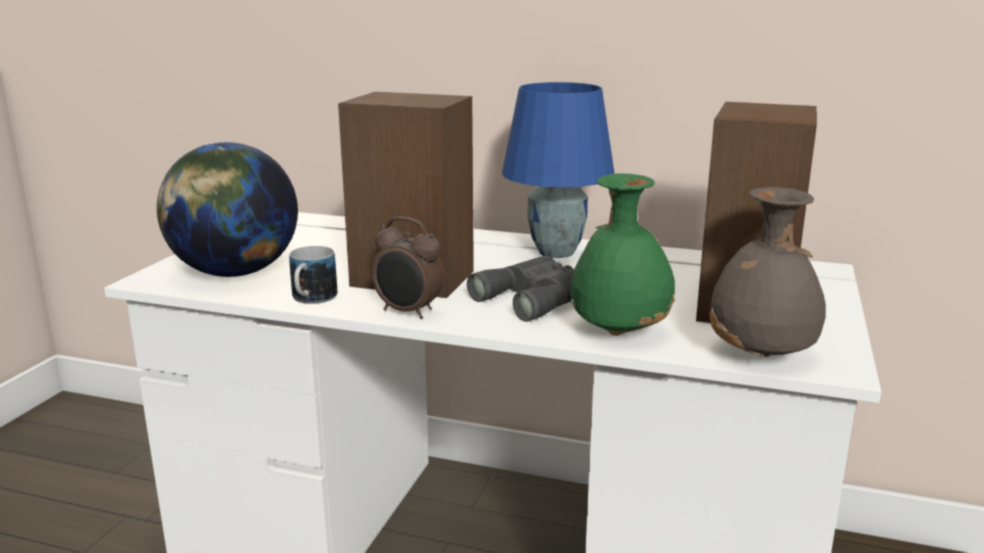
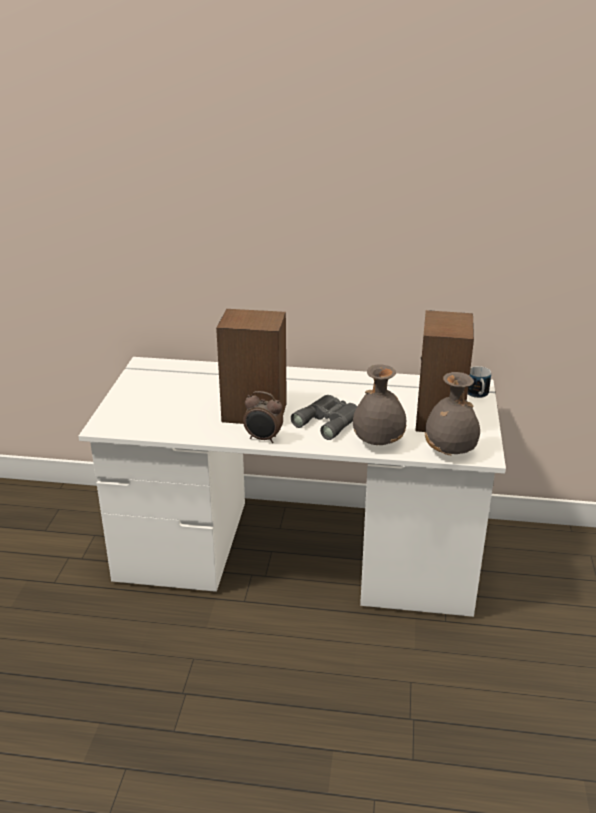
camera: 10 degrees left, 10 degrees up
(234, 273) = (148, 417): globe -> none
(311, 300) = (205, 434): mug -> mug (478, 395)
(554, 252) = (327, 383): blue table lamp -> none
(619, 331) = (378, 442): green vase -> grey vase

